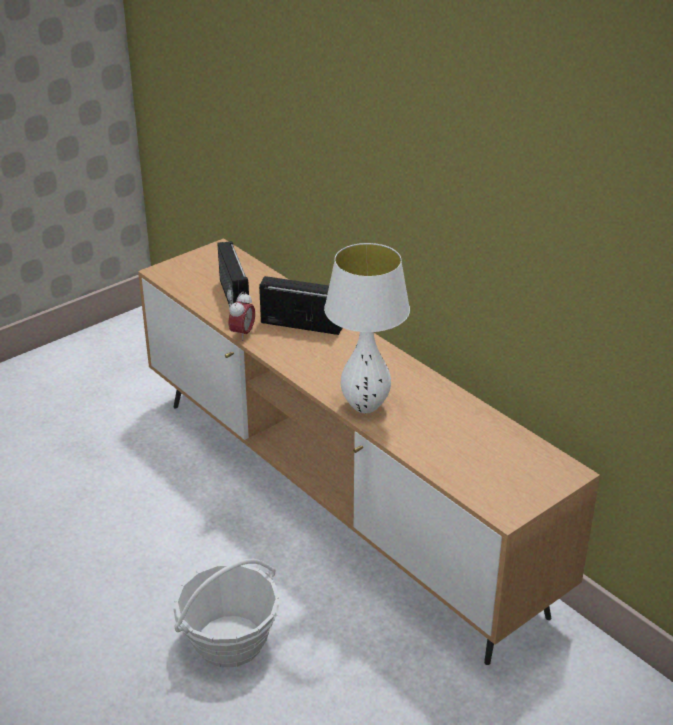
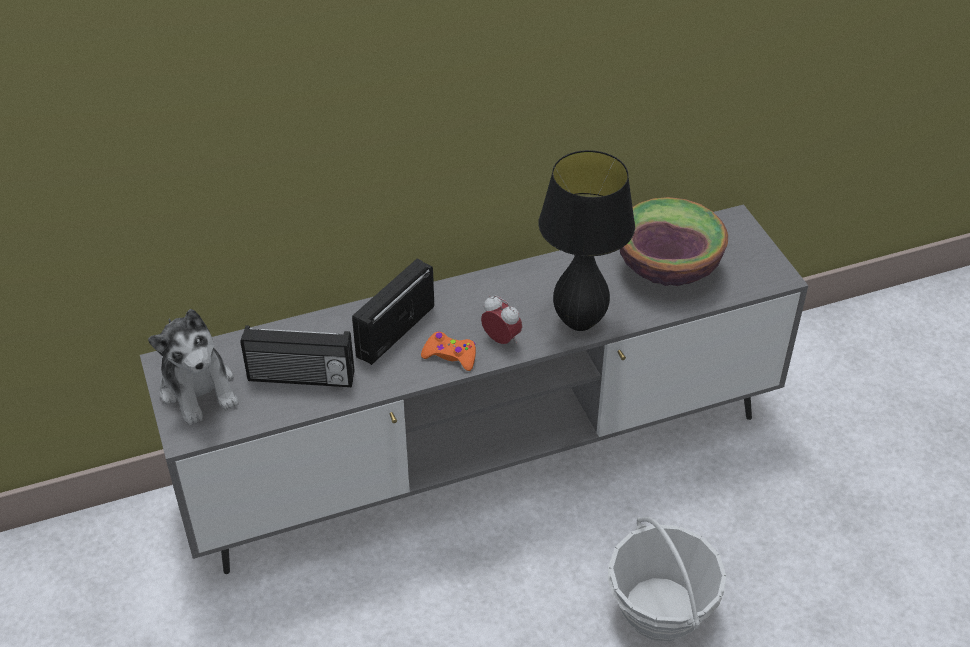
camera: 70 degrees left, 10 degrees up
(203, 265) = (199, 389): none -> plush toy
(242, 334) = (386, 386): alarm clock -> alarm clock (501, 340)
(289, 353) = (450, 356): none -> orange game controller
(338, 500) = (483, 459): brown tv stand -> grey tv stand
(365, 407) = (579, 322): white table lamp -> black table lamp
(468, 442) = (667, 267): none -> bowl

